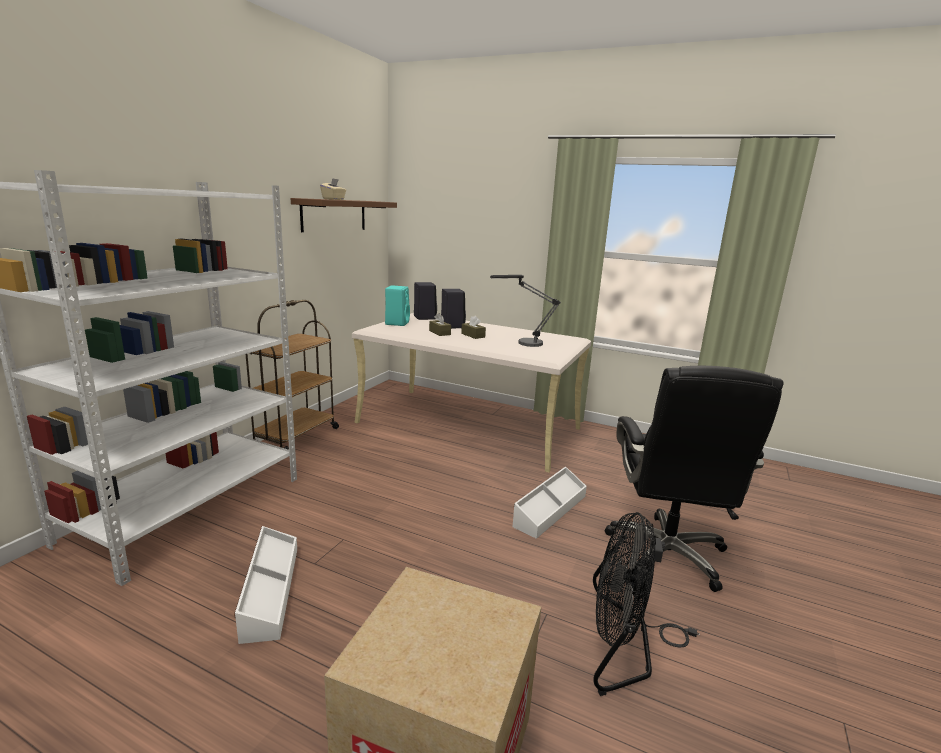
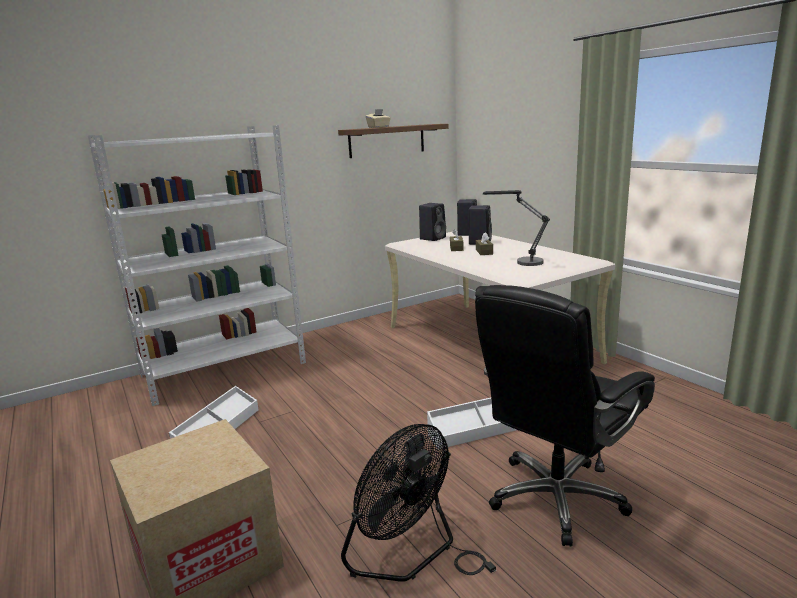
camera: 35 degrees right, 0 degrees up
(296, 438) = (335, 333): brown cart -> none
(397, 323) = (433, 238): turquoise speaker -> black speaker

